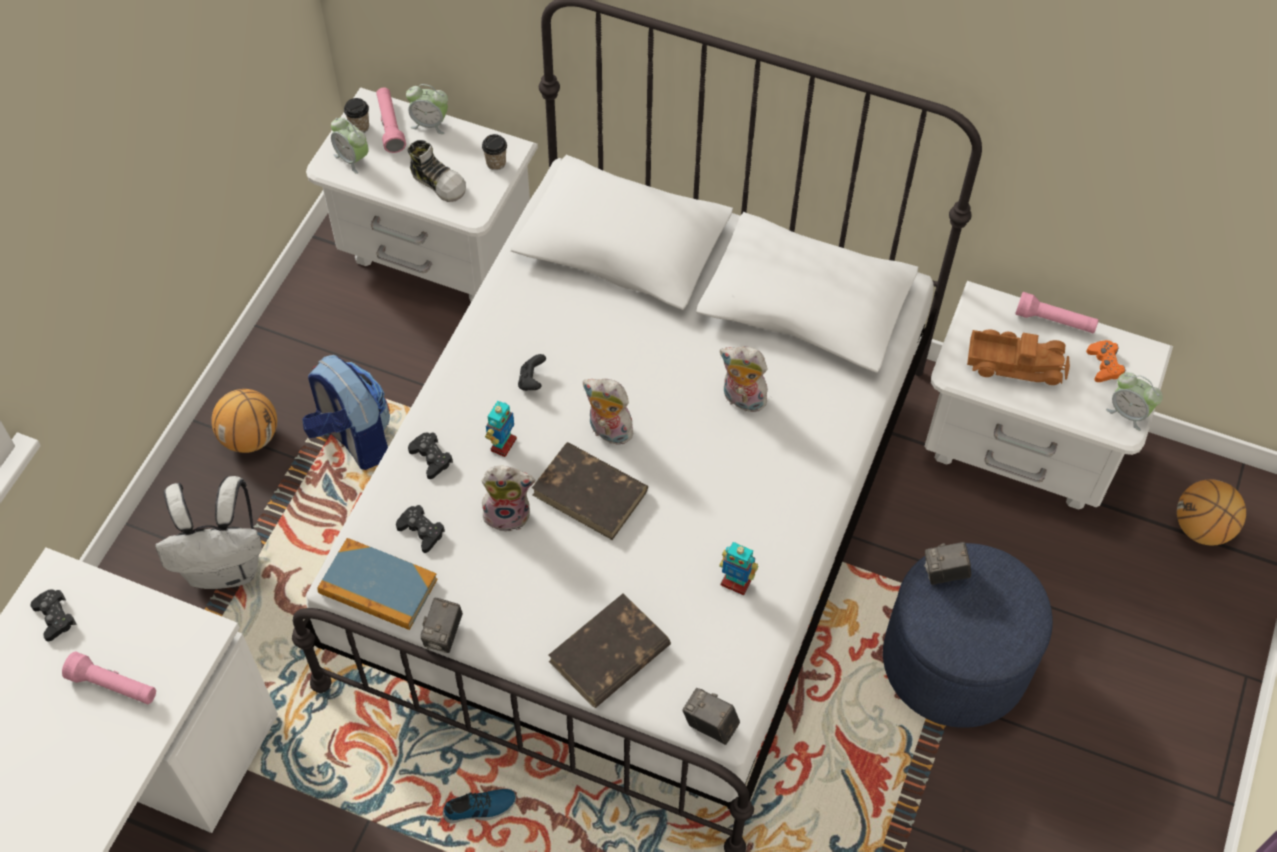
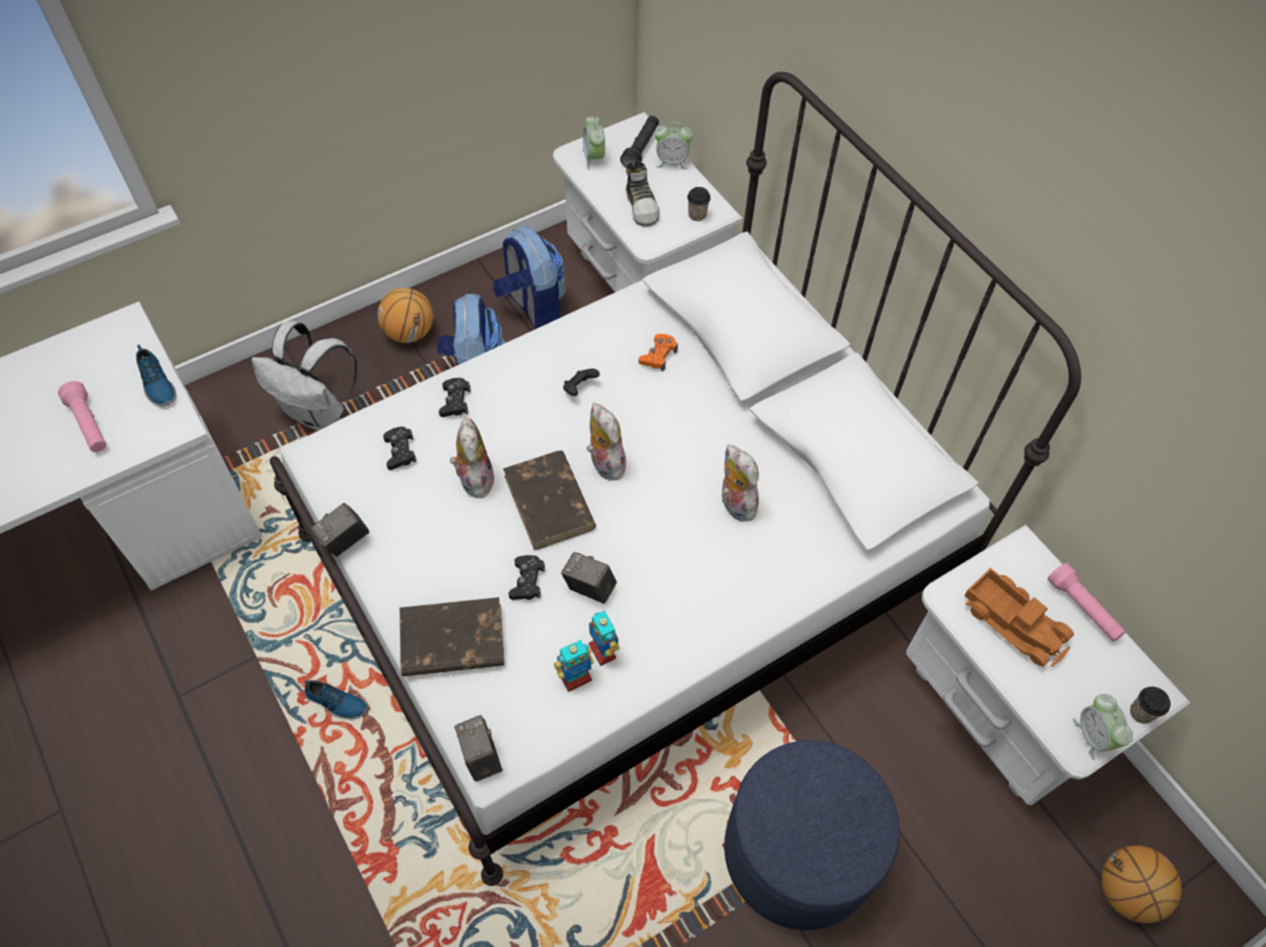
camera: 35 degrees right, 0 degrees up
(54, 617) = (99, 352): black game controller -> black game controller (527, 581)
(144, 610) = (156, 384): none -> shoe
(353, 342) = (533, 307): none -> backpack
(359, 127) = (618, 138): cup -> cup (1141, 712)
(378, 587) = (333, 473): book -> none
(390, 126) = (641, 148): pink flashlight -> black flashlight
(430, 123) = (672, 161): alarm clock -> alarm clock turned 45 degrees counterclockwise
(503, 444) = (516, 423): toy robot -> toy robot (575, 678)
(508, 513) = (474, 478): plush toy -> plush toy turned 135 degrees counterclockwise
(944, 573) = (813, 767): camera -> camera (589, 588)
(1104, 365) = (1103, 677): orange game controller -> orange game controller (658, 355)

